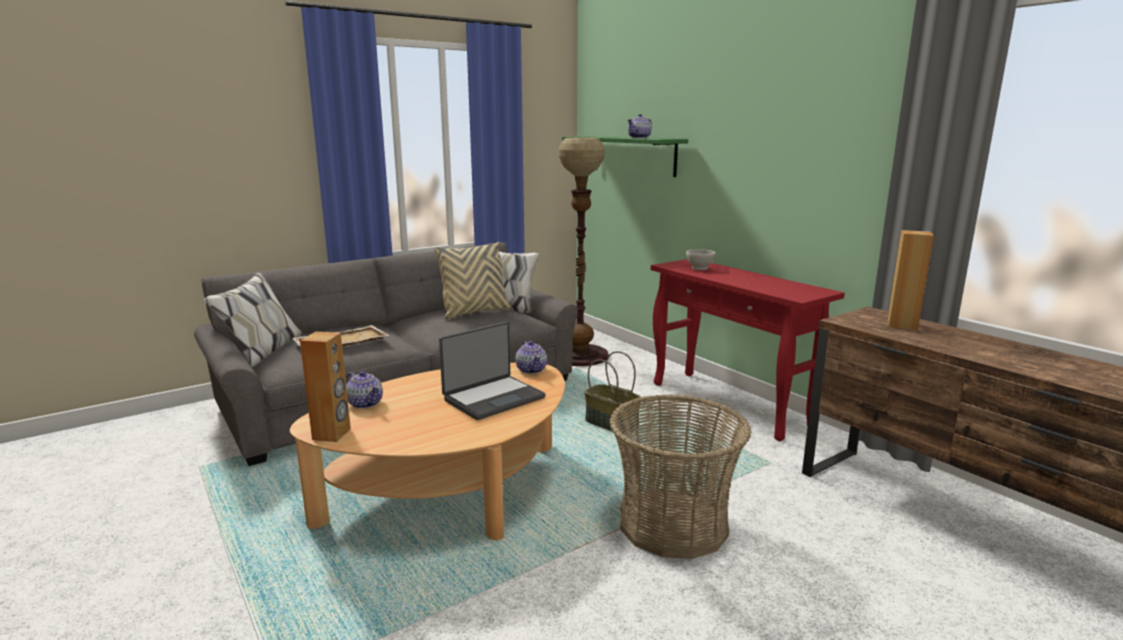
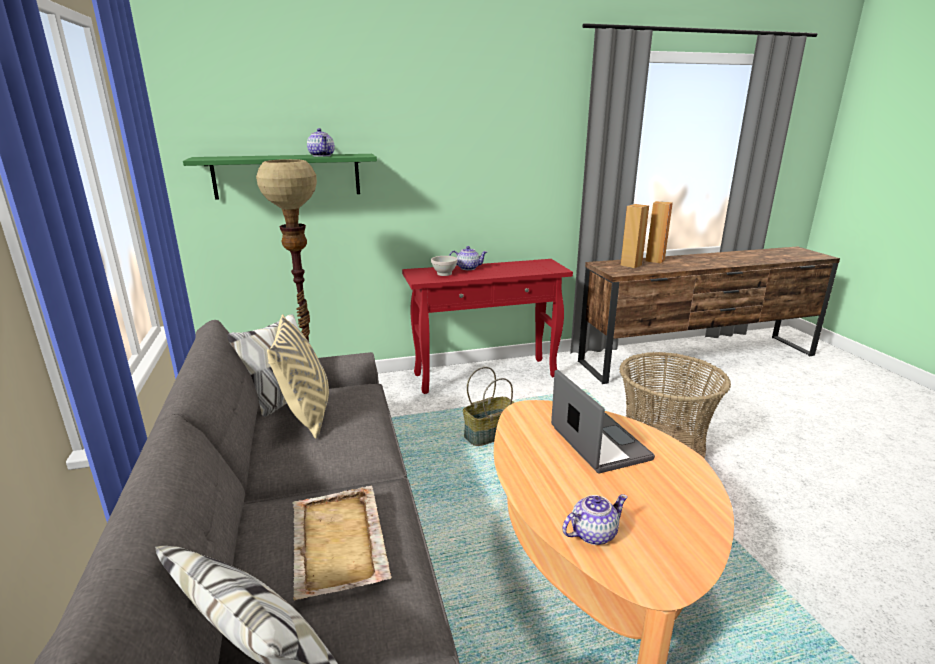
camera: 70 degrees left, 5 degrees up
(332, 434) = (684, 566): brown speaker -> brown speaker (655, 260)
(531, 370) = (528, 412): teapot -> teapot (467, 268)

